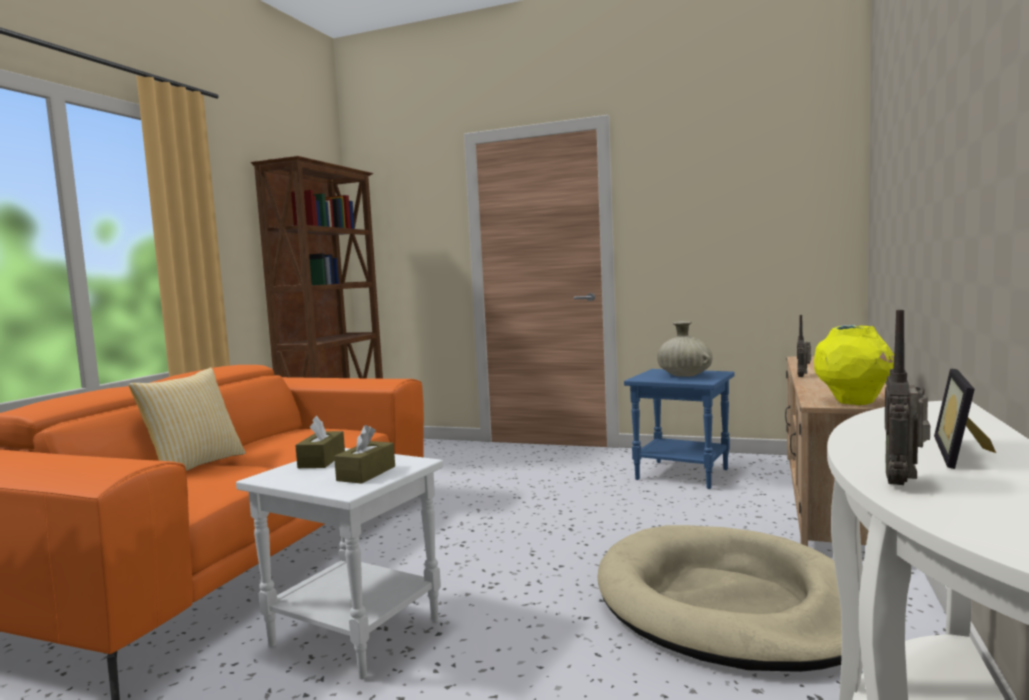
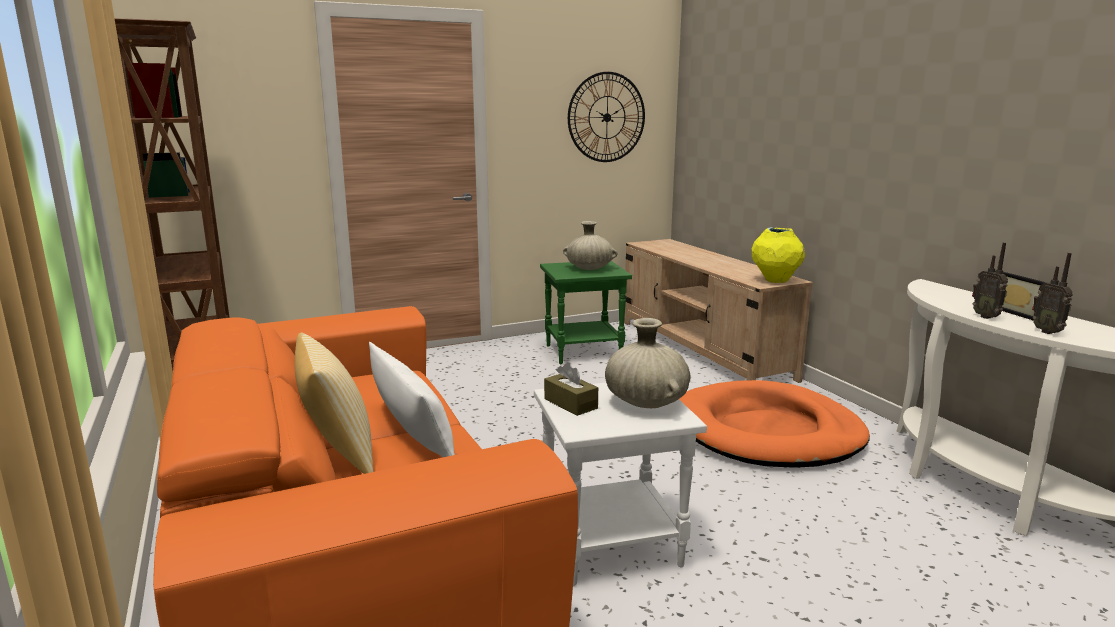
camera: 45 degrees left, 10 degrees up
(257, 465) = (413, 432): none -> white pillow
(366, 473) = (646, 403): brown tissue box -> beige vase
(683, 474) = (584, 351): blue side table -> green side table
(728, 604) = (768, 432): beige dog bed -> orange dog bed
(759, 208) = (606, 117): none -> wall clock
(804, 376) = (691, 261): radio -> radio (986, 317)

